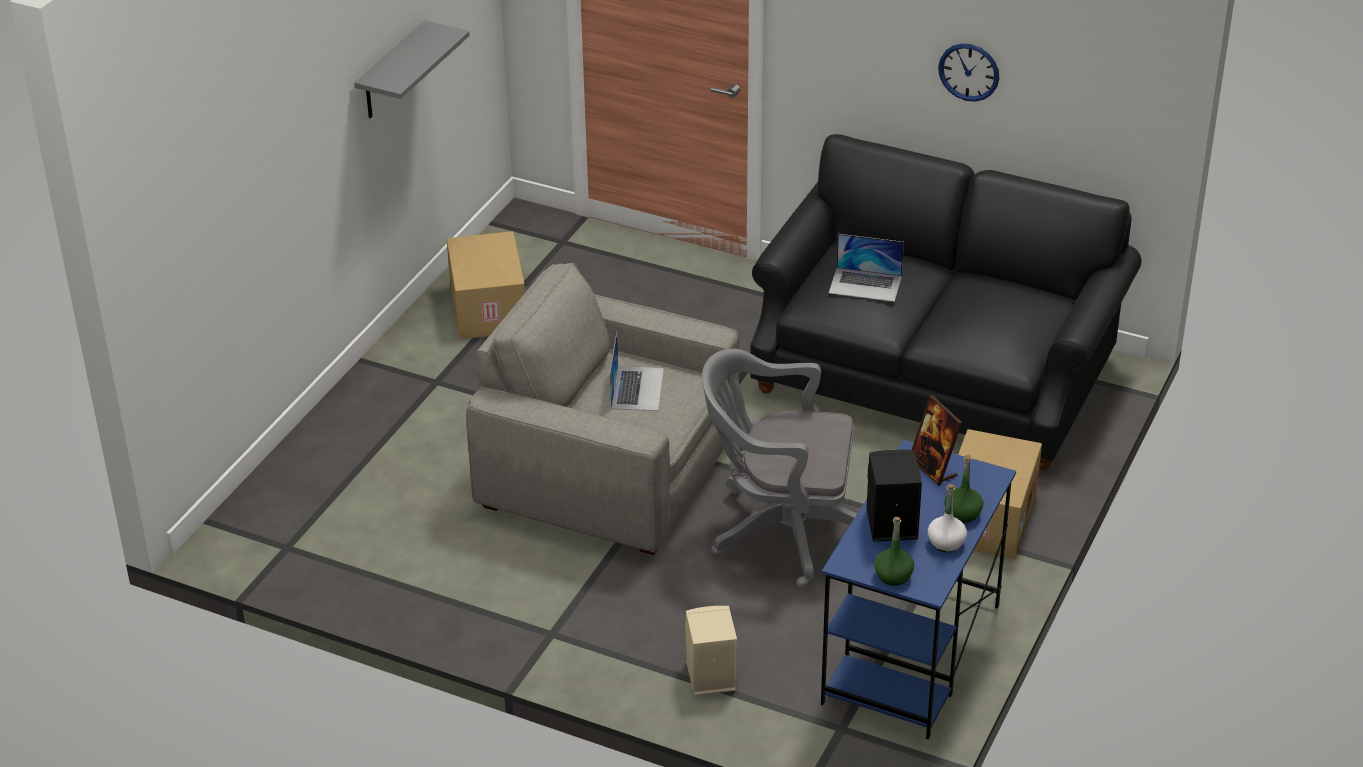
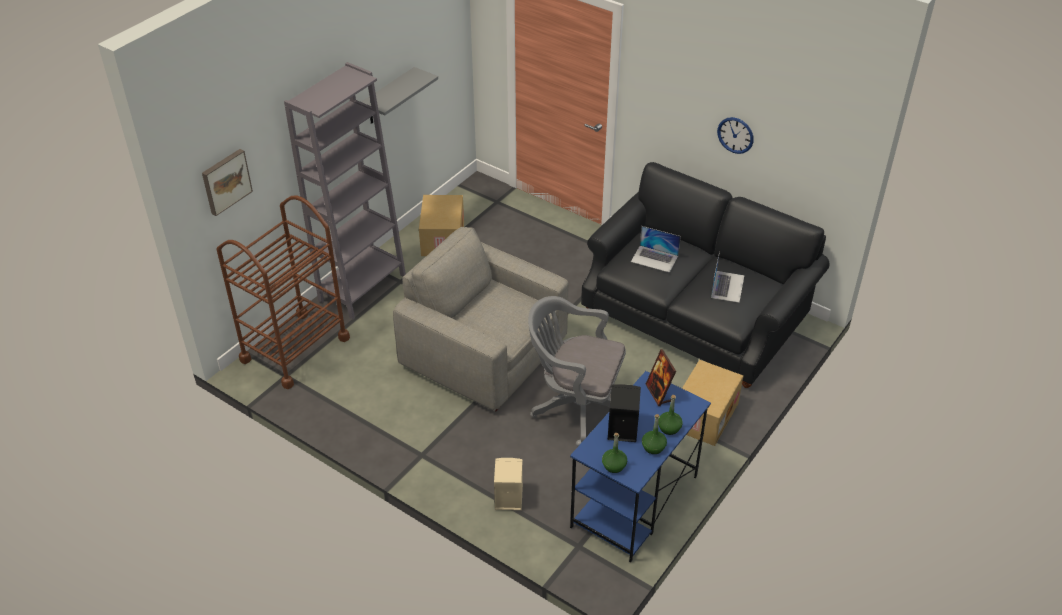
camera: 10 degrees right, 5 degrees up
(180, 220) = (225, 181): none -> picture
(289, 505) = (295, 349): none -> brown cart
(375, 400) = (362, 288): none -> grey bookcase
(637, 388) = (500, 308): laptop -> laptop (727, 286)
(946, 543) = (653, 447): white bottle -> green bottle

